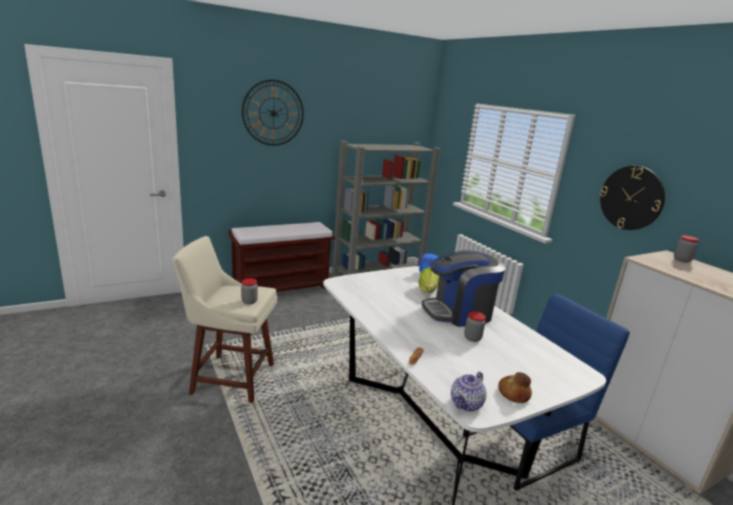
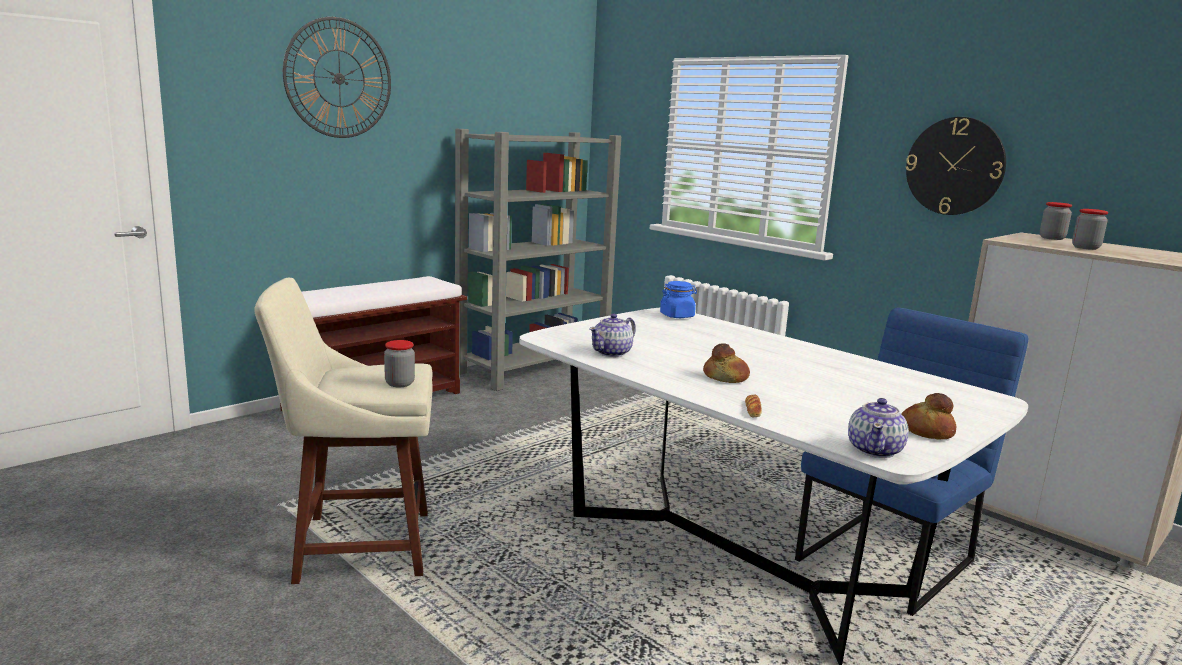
camera: 15 degrees left, 5 degrees down
(366, 300) = (612, 353): none -> teapot
(419, 329) = (726, 377): none -> bread
(428, 290) = (696, 334): lettuce -> none
(459, 312) = (764, 354): coffee machine -> none
(472, 338) = (811, 379): jar -> jar (1085, 248)

